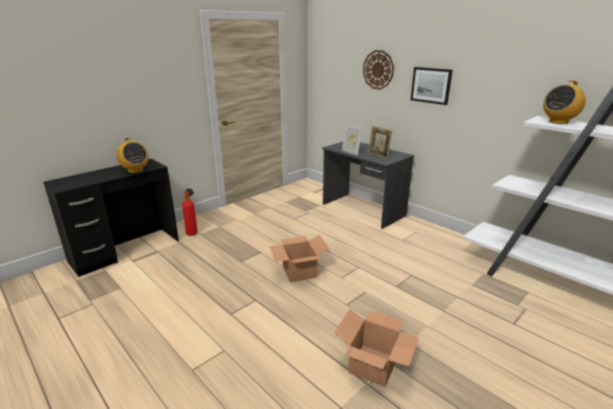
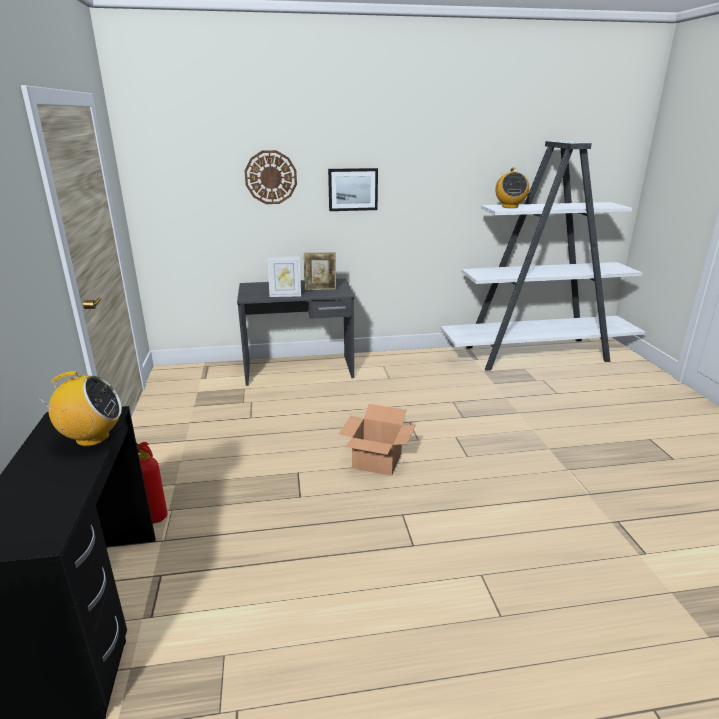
camera: 55 degrees left, 0 degrees up
(372, 364) = (566, 480): cardboard box -> none

